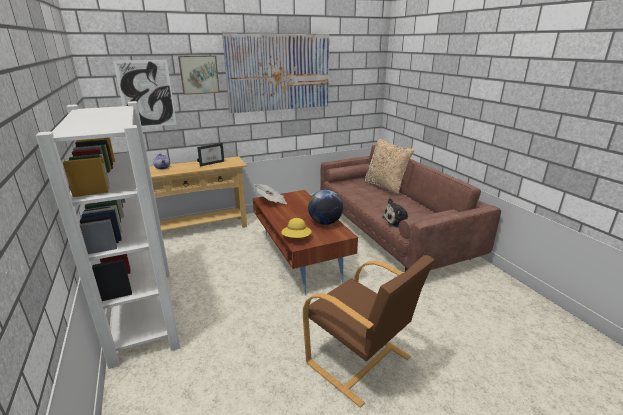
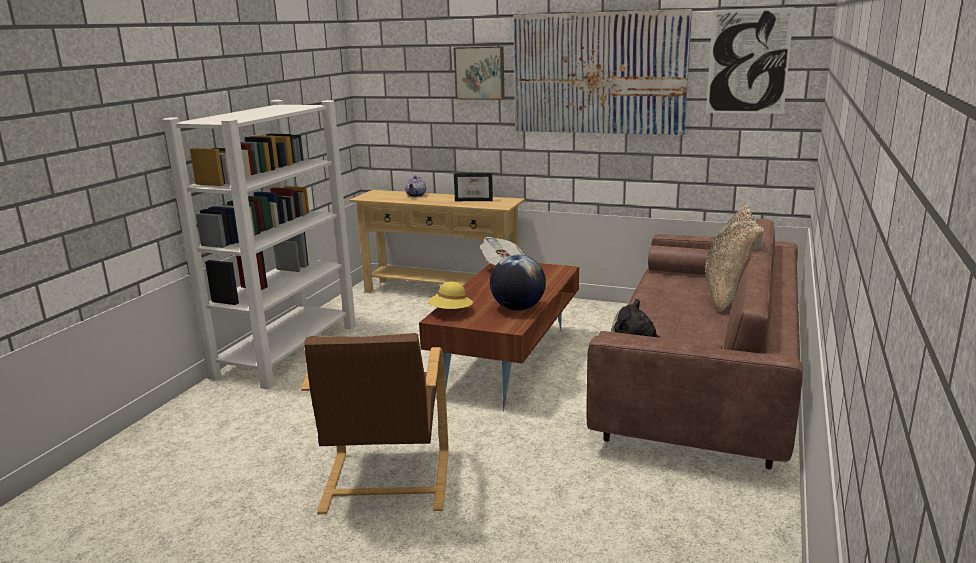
camera: 45 degrees right, 5 degrees down
(146, 94) = (415, 96): picture -> picture (748, 62)

